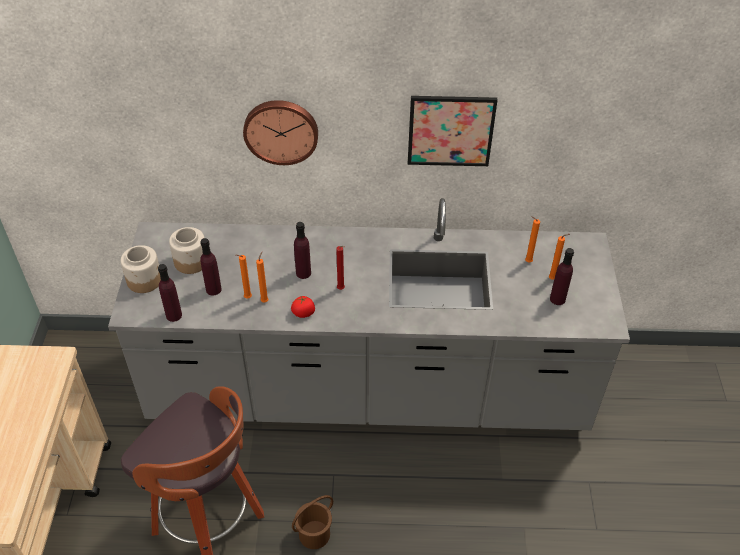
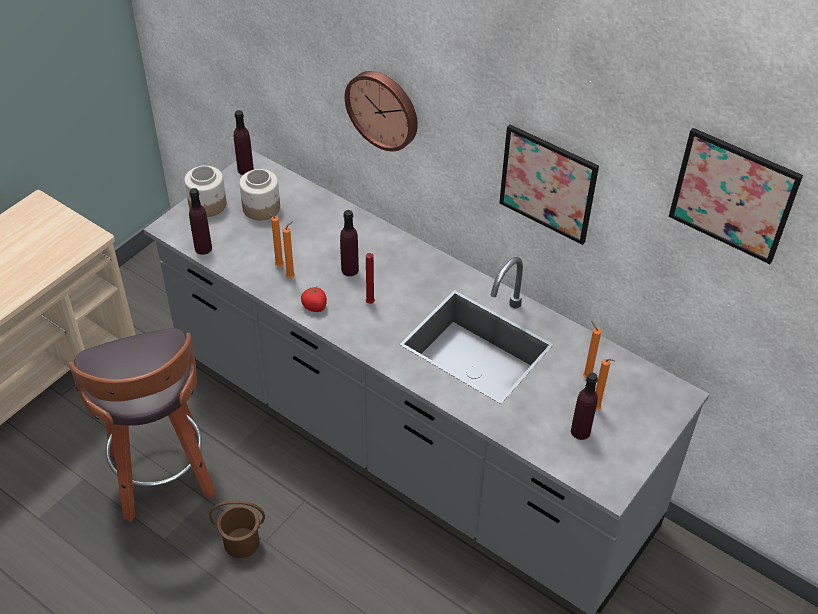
camera: 35 degrees right, 0 degrees up
(213, 289) = (257, 243): purple bottle -> purple bottle (245, 170)
(614, 75) = (733, 195): none -> picture

